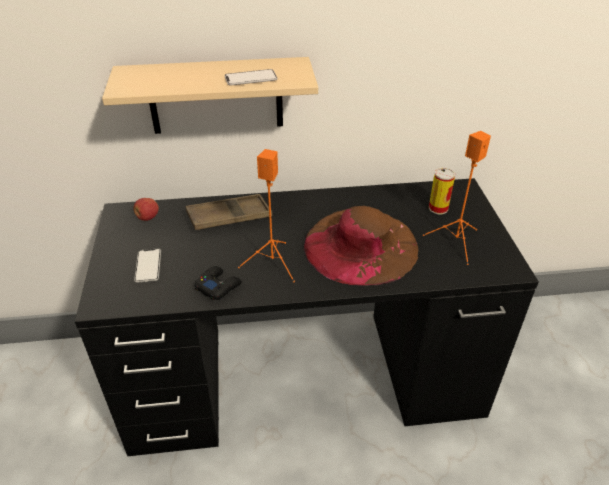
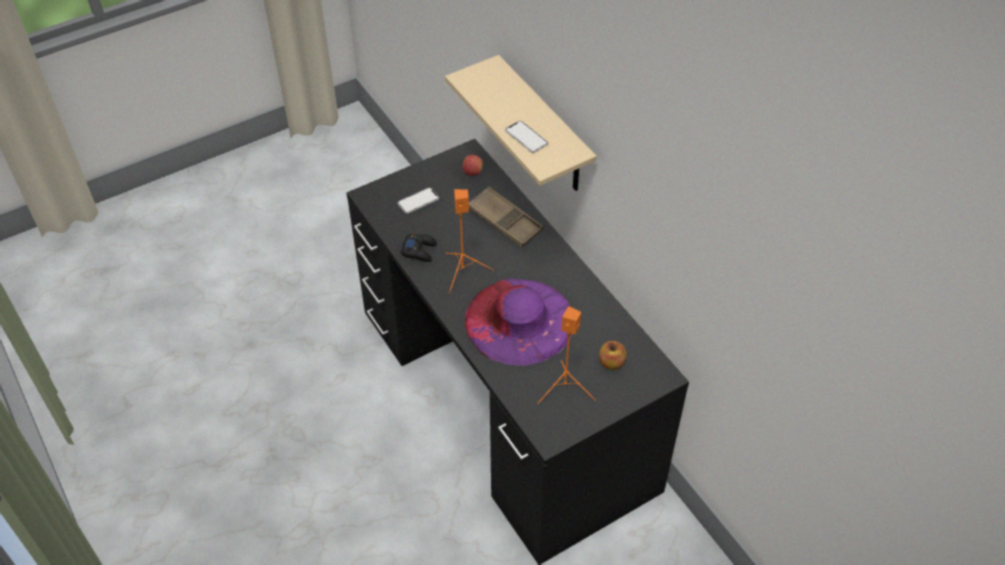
camera: 65 degrees right, 10 degrees up
(360, 245) = (519, 321): brown hat -> purple hat
(438, 208) = (611, 363): can -> apple

